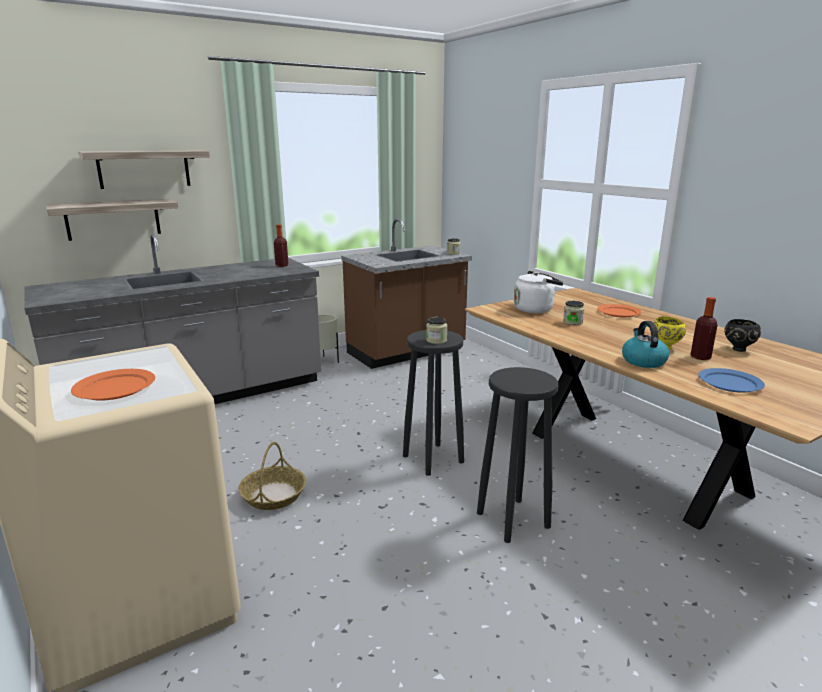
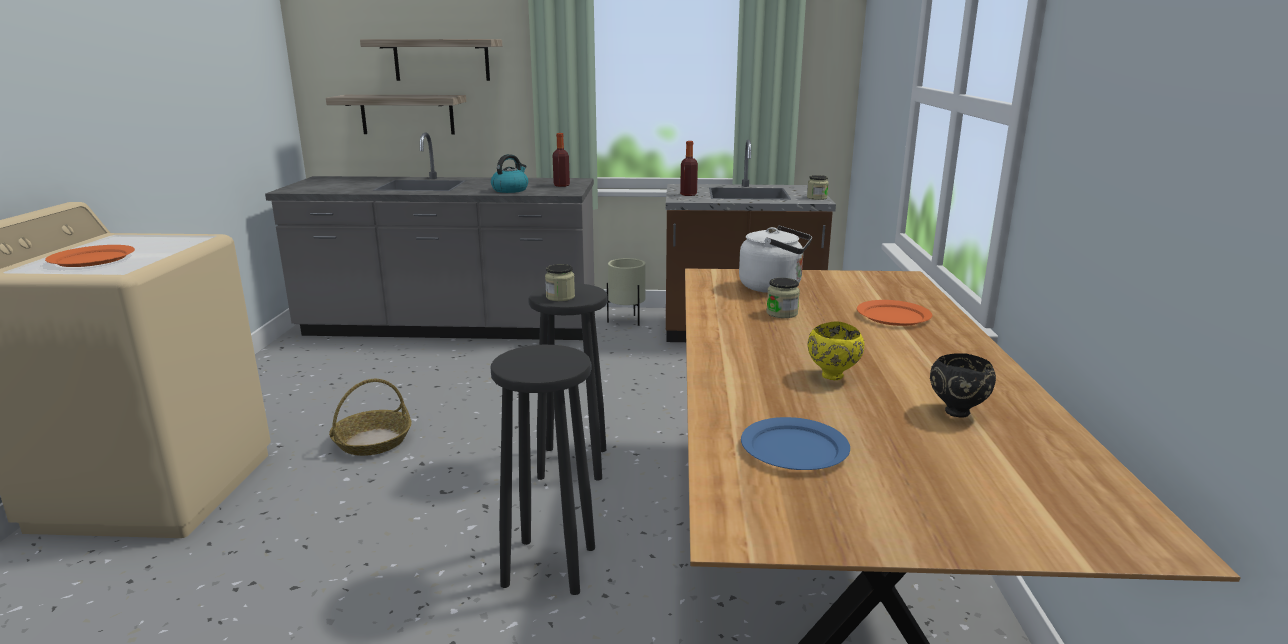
camera: 35 degrees right, 0 degrees up
(643, 361) = (743, 383): kettle -> kettle (510, 190)
(700, 357) = (851, 403): bottle -> bottle (688, 194)

